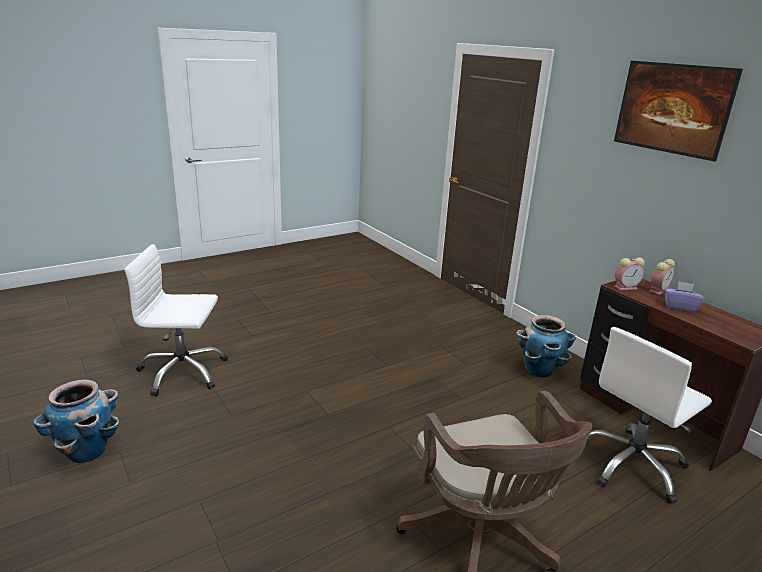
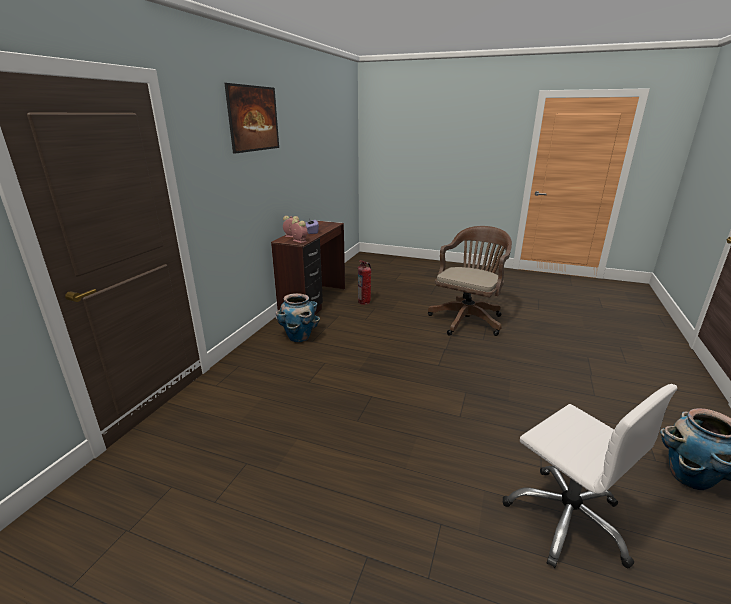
camera: 125 degrees left, 0 degrees up
(632, 465) = (364, 302): white office chair -> fire extinguisher

